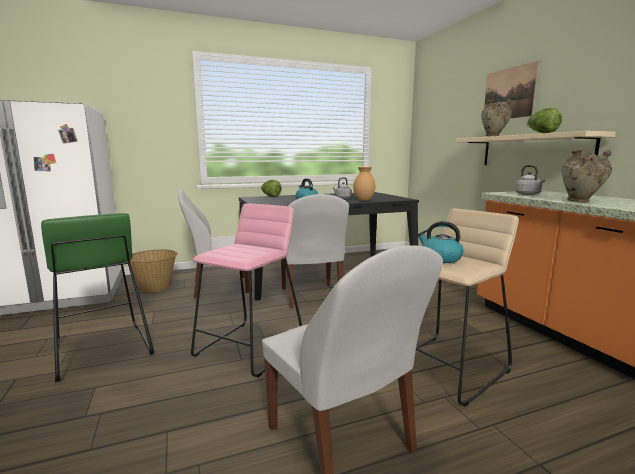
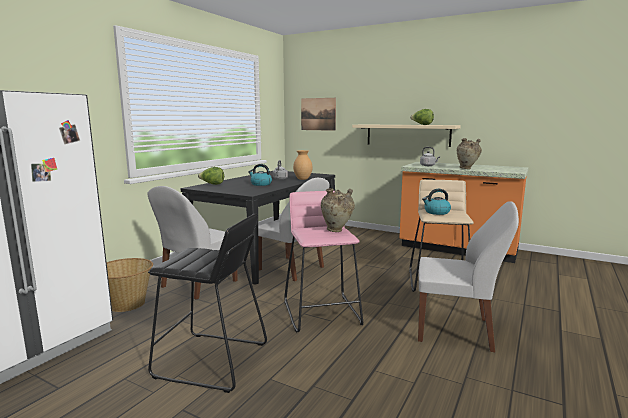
camera: 40 degrees left, 0 degrees up
(102, 350) = (211, 361): green stool -> black stool
(493, 136) = (381, 124): beige vase -> beige vase (337, 230)
(508, 93) = (384, 93): picture -> picture (318, 114)

